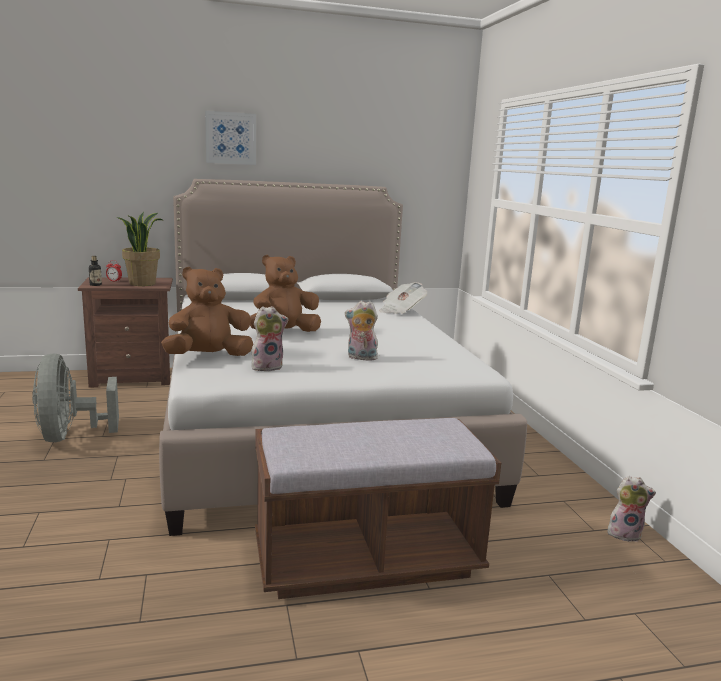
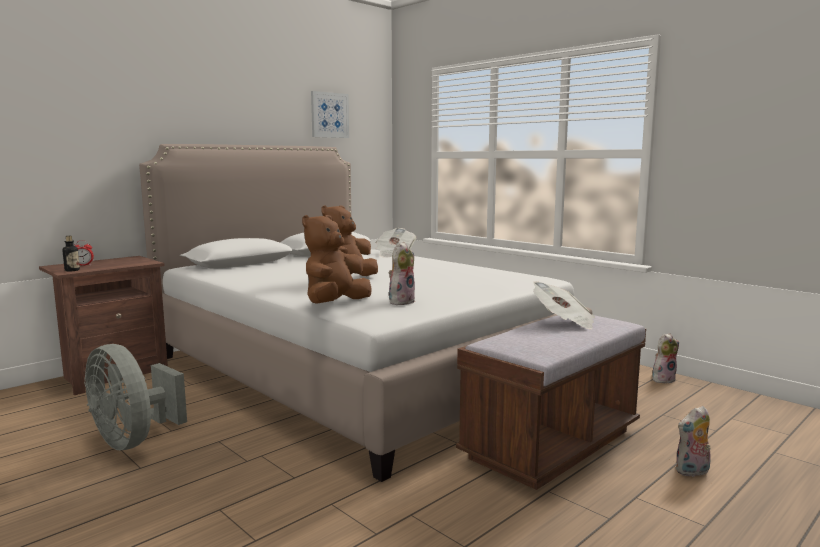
camera: 30 degrees left, 5 degrees down
(142, 283) = (123, 263): potted plant -> none
(230, 138) = (191, 101): picture -> picture (329, 115)
(361, 358) = (450, 285): plush toy -> plush toy (692, 472)
(405, 429) = (564, 322): none -> newspaper

